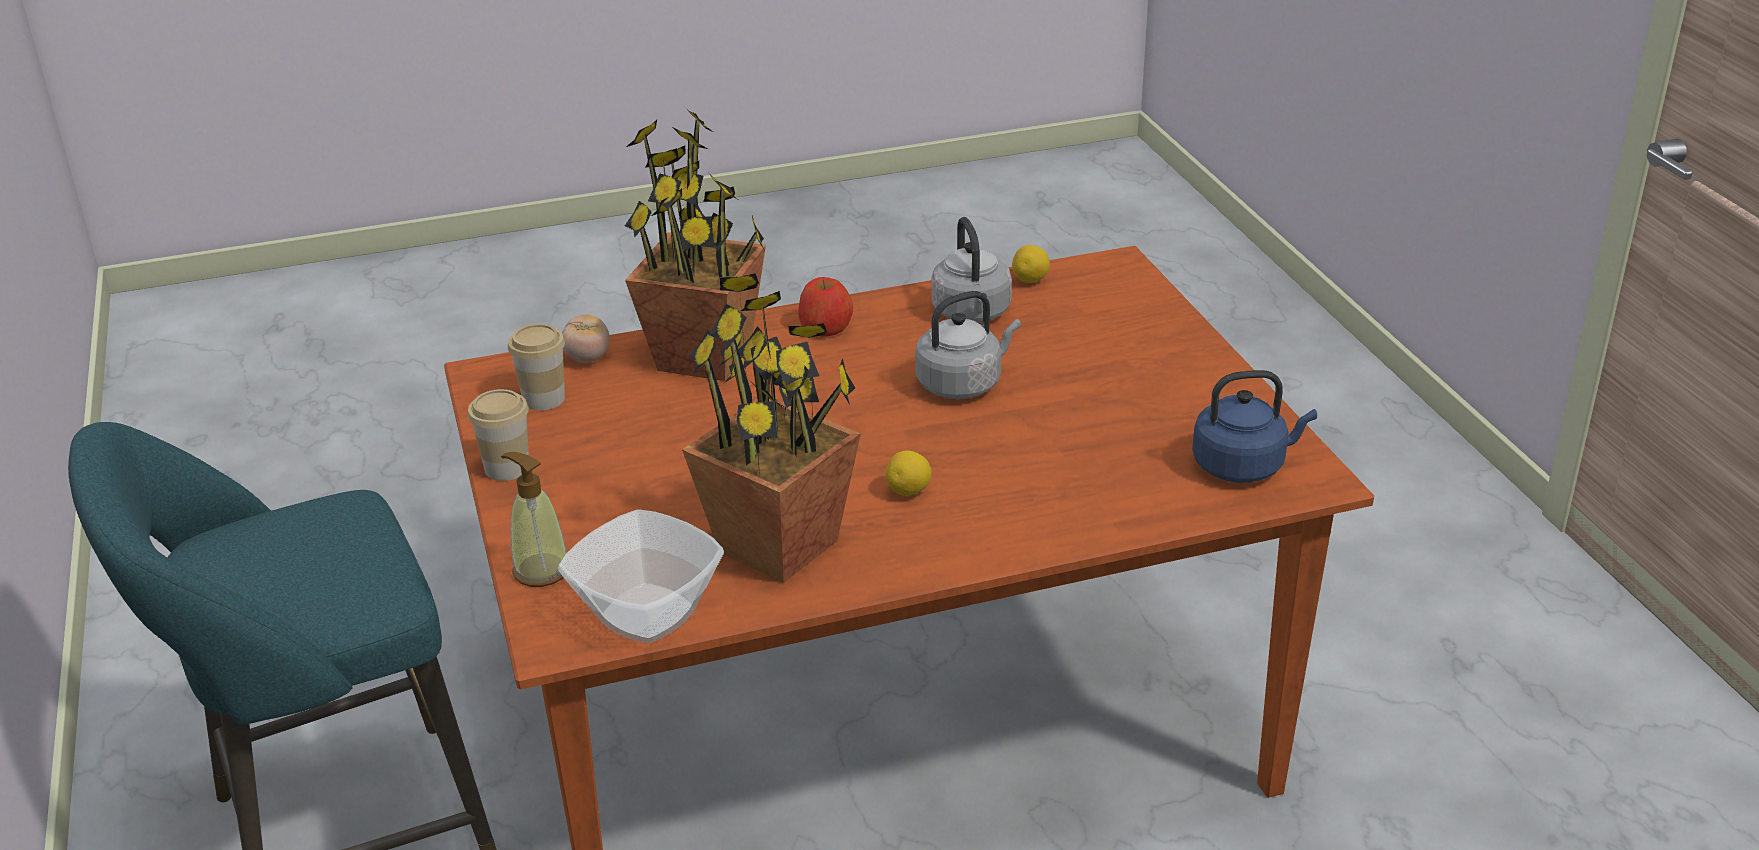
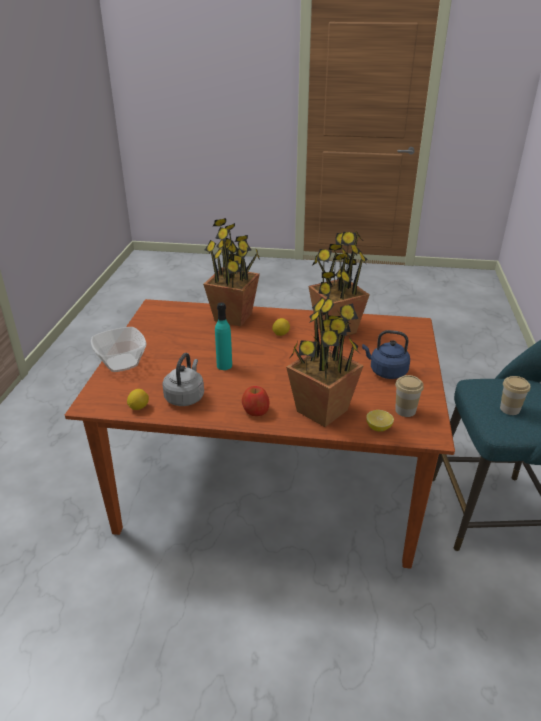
camera: 155 degrees left, 0 degrees up
(507, 468) = (427, 382): cup -> cup (509, 409)
(541, 570) = (418, 342): soap dispenser -> none
(587, 358) = (378, 428): tomato -> lemon
(644, 614) = (387, 322): bowl -> bowl (122, 363)
(963, 384) = (224, 365): grey kettle -> turquoise bottle
(1074, 506) = (233, 317): none -> potted plant
(1243, 466) = (169, 314): blue kettle -> blue kettle (386, 372)

